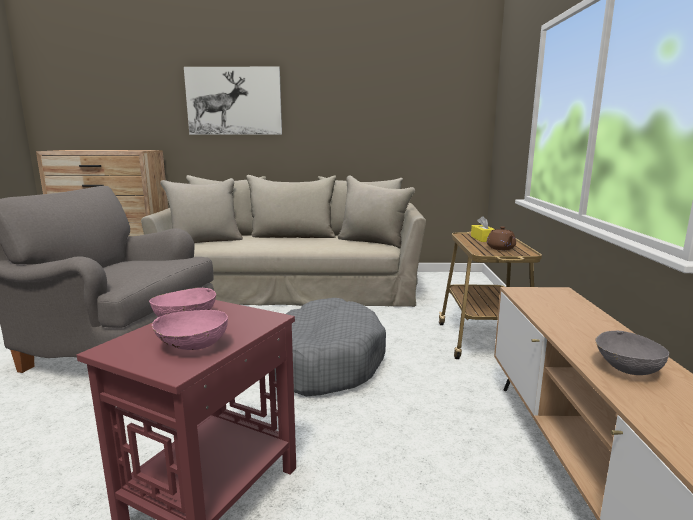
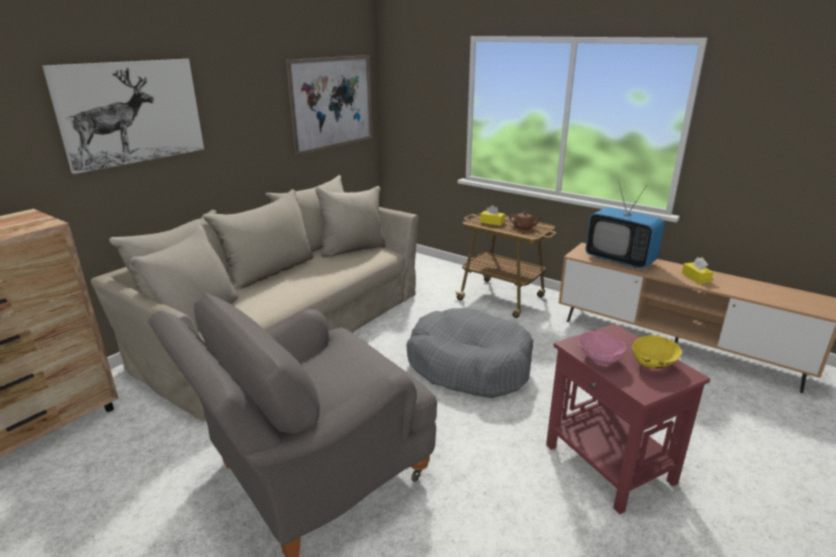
camera: 55 degrees left, 10 degrees up
(192, 346) = (653, 364): pink bowl -> yellow bowl
(425, 114) = (333, 103): none -> picture
(563, 312) = (620, 260): none -> television
(626, 368) = (696, 278): grey bowl -> yellow tissue box

